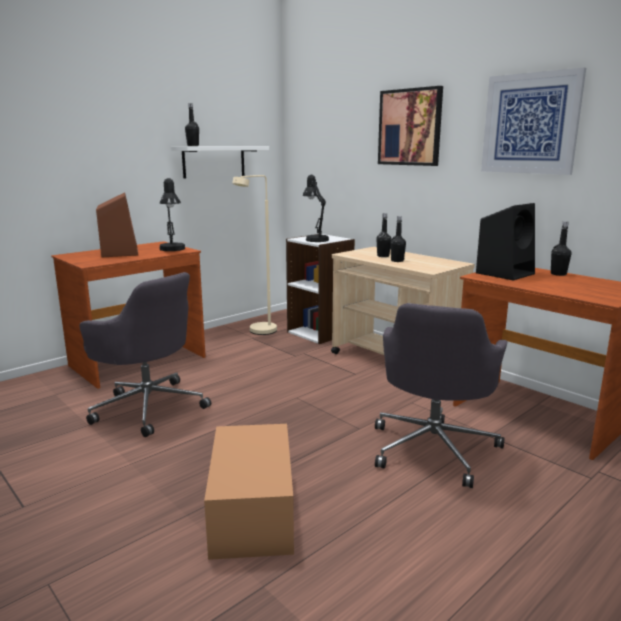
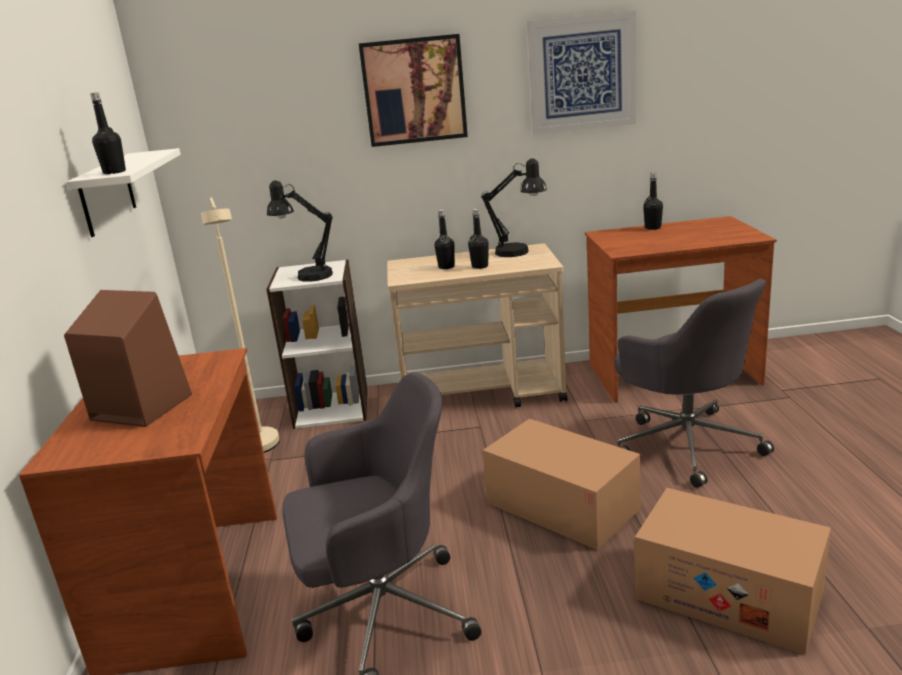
camera: 50 degrees left, 5 degrees up
(172, 250) = (202, 365): black table lamp -> black table lamp (519, 252)
(295, 424) = (562, 506): none -> cardboard box
(505, 273) = (624, 241): black speaker -> none

